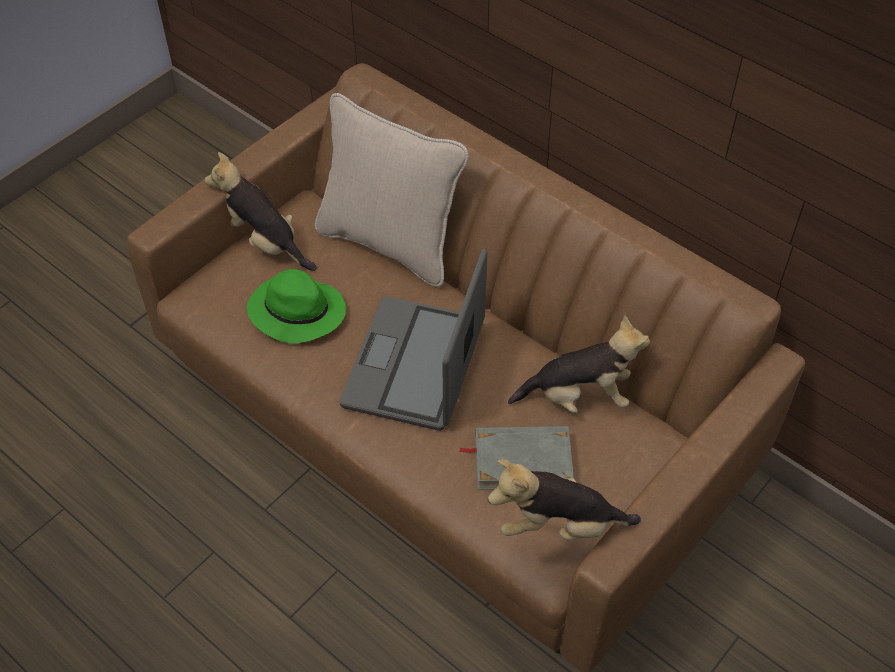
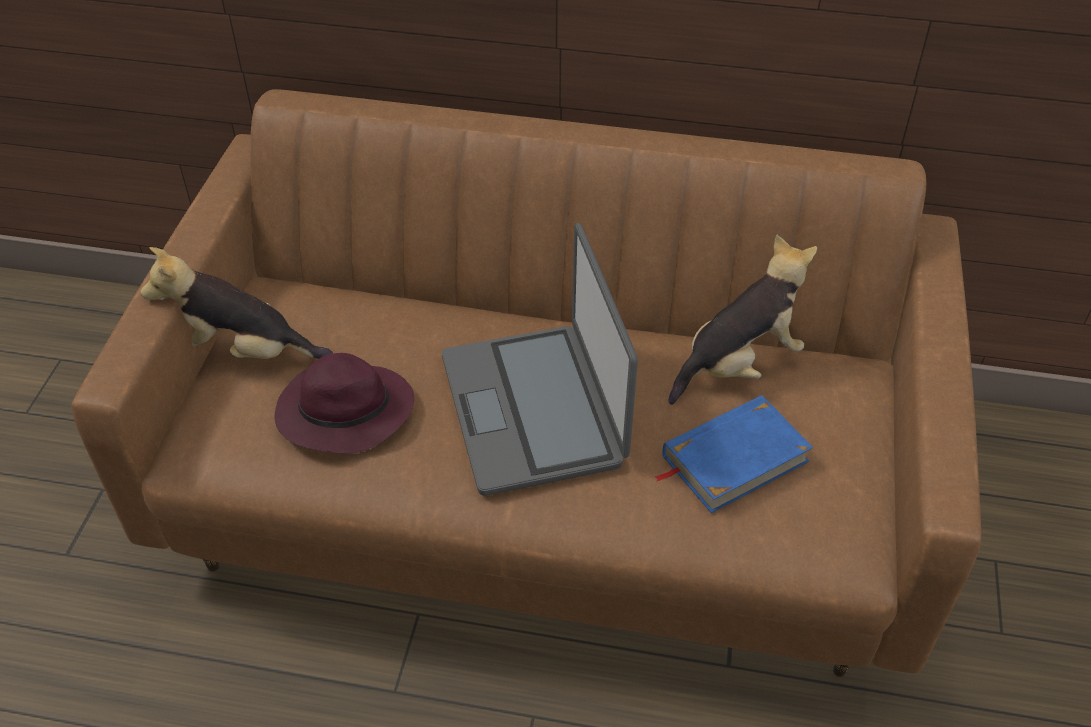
camera: 30 degrees left, 5 degrees down
(295, 312) = (343, 413): green hat -> purple hat
(390, 243) = (402, 293): beige pillow -> none
(522, 461) = (734, 458): grey book -> blue book
(558, 525) = (868, 494): plush toy -> none

